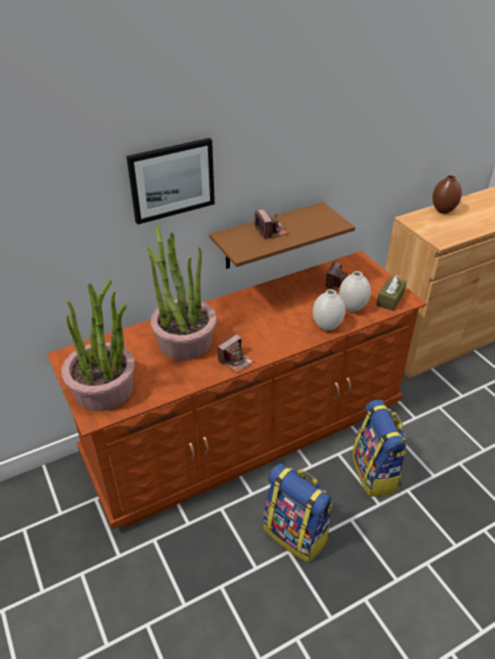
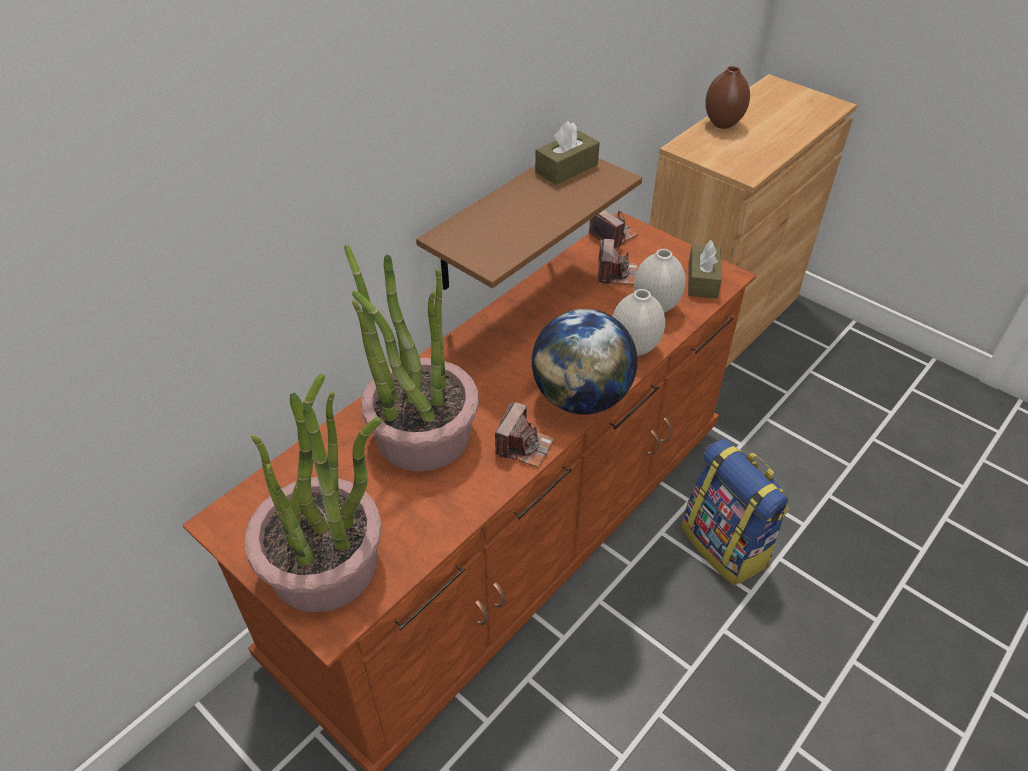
camera: 20 degrees left, 5 degrees up
(172, 180) = (353, 157): picture -> none
(271, 231) = (516, 212): camera -> camera (613, 235)
(281, 344) = (581, 397): none -> globe
(296, 534) = (657, 680): backpack -> none
(313, 214) = (566, 168): none -> brown tissue box

